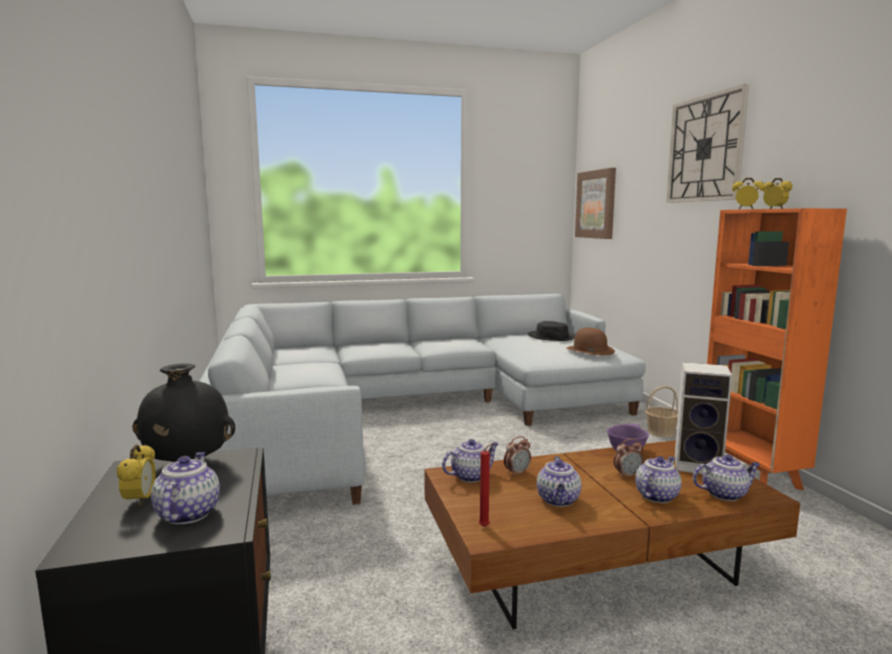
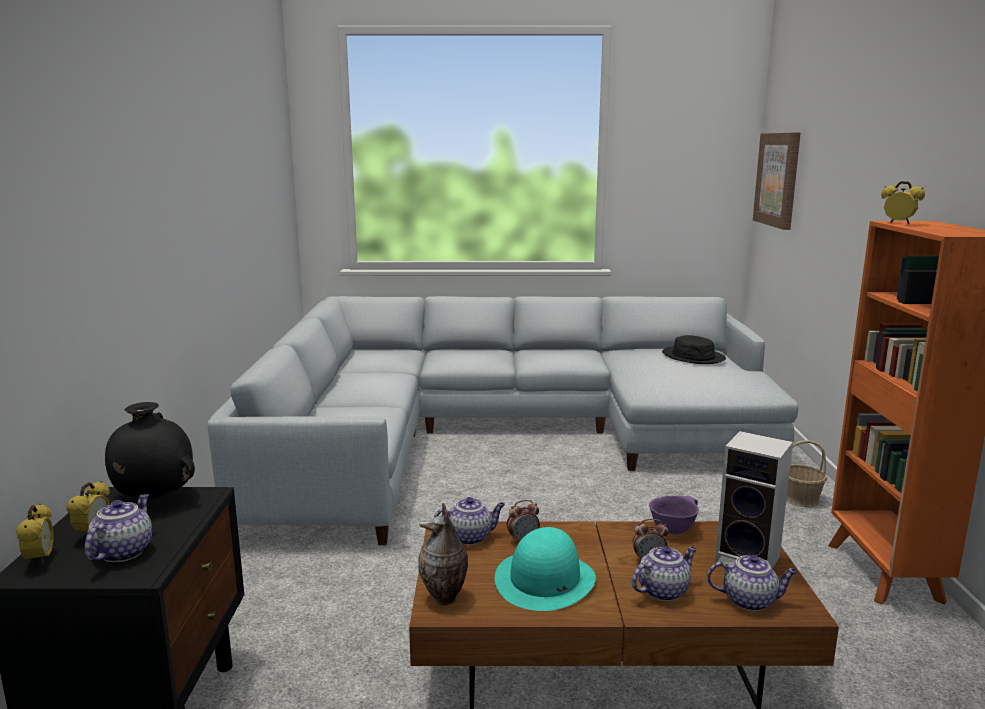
camera: 15 degrees right, 5 degrees up
(485, 526) = (445, 598): red candle -> vase
(558, 500) = (545, 580): teapot -> turquoise hat
(589, 350) = (728, 381): brown hat -> none
(705, 149) = (891, 123): wall clock -> none
(774, 209) = (943, 224): alarm clock -> alarm clock (40, 559)

